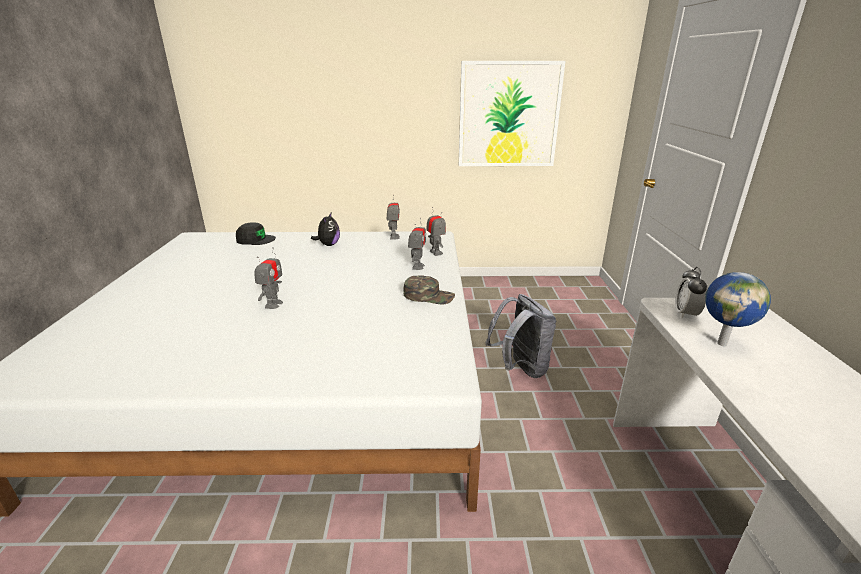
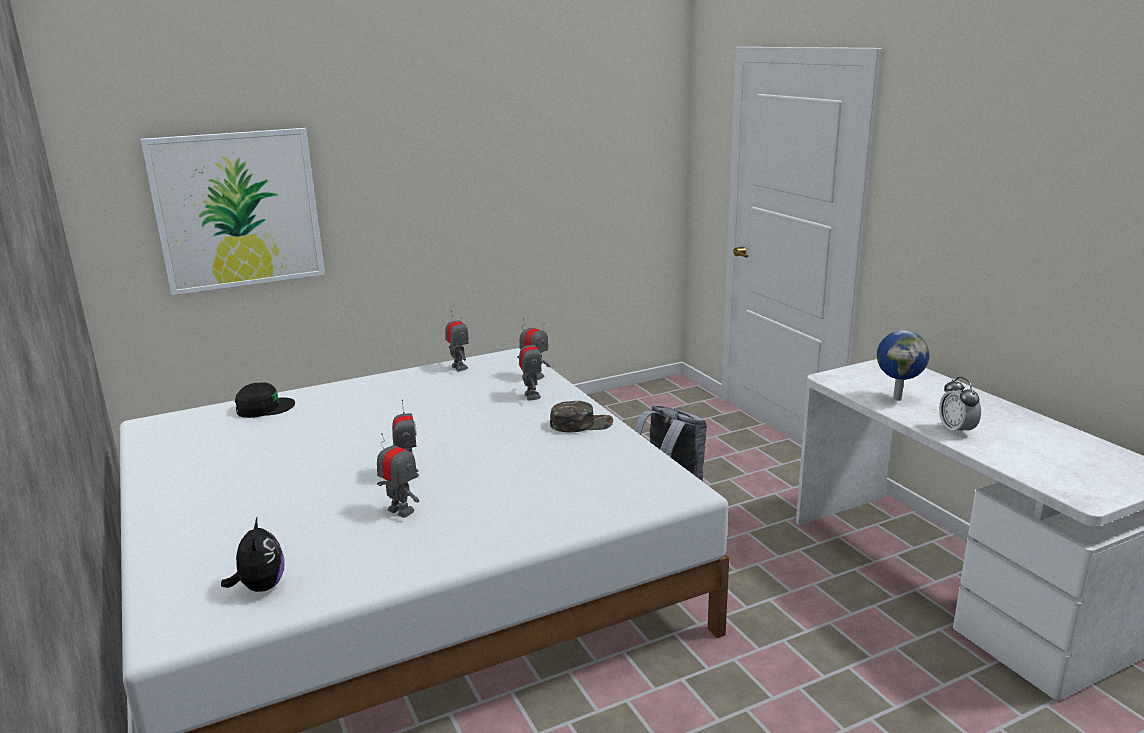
camera: 25 degrees left, 5 degrees down
(234, 331) = (401, 511): none -> toy robot
(328, 245) = (383, 394): plush toy -> plush toy (260, 587)
(508, 115) = (554, 186): picture -> picture (238, 210)
(686, 314) = (853, 381): alarm clock -> alarm clock (956, 431)

